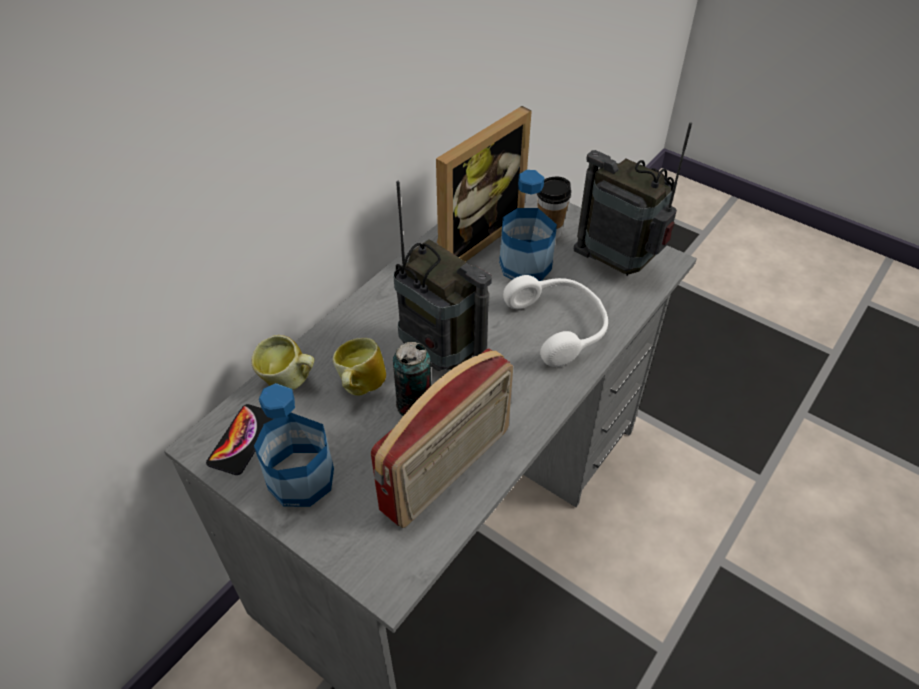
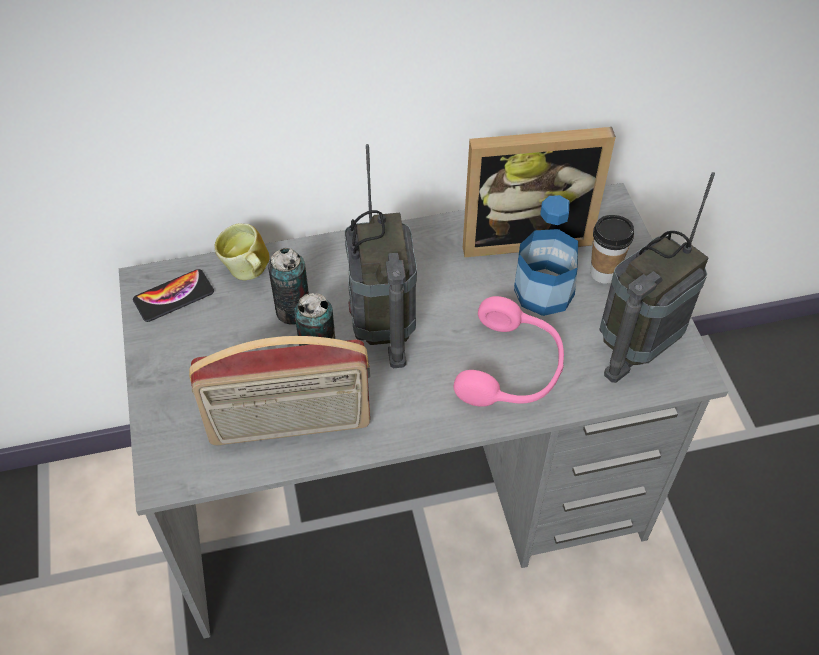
camera: 40 degrees right, 5 degrees up
(301, 479) = (183, 355): bottle -> none
(359, 387) = (293, 311): mug -> can
(560, 326) = (512, 369): white headphones -> pink headphones
(618, 263) = (637, 345): radio -> radio turned 120 degrees counterclockwise

